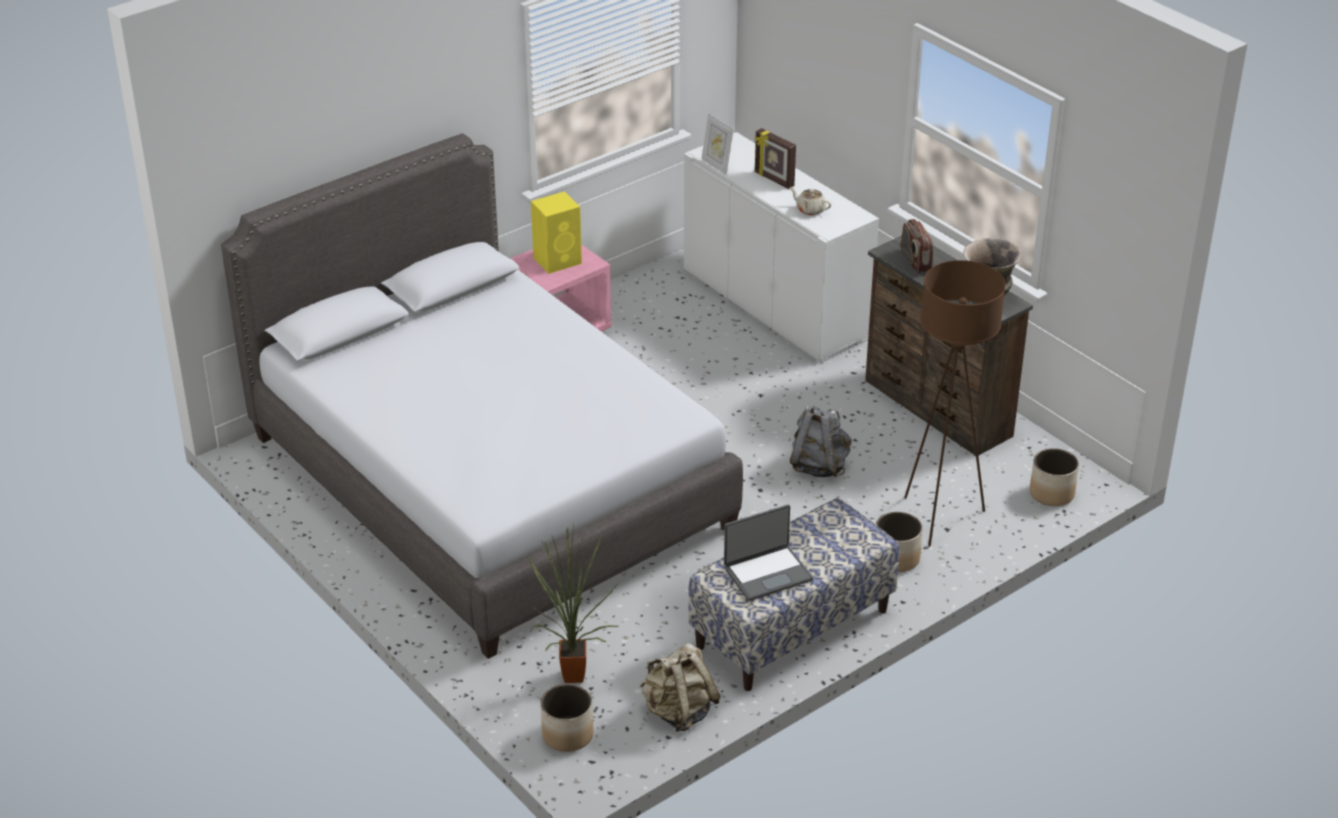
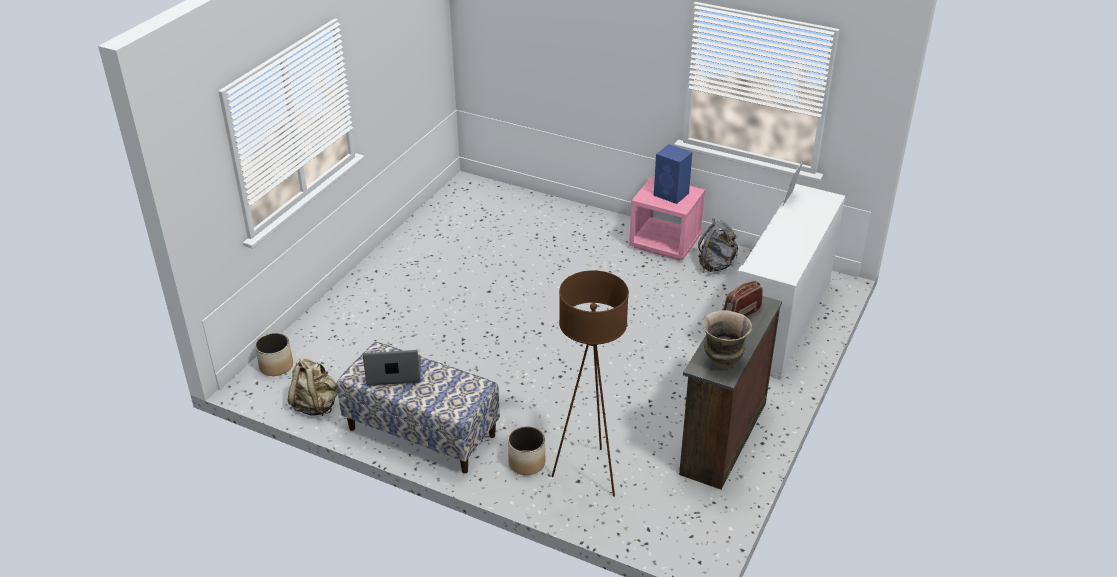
camera: 65 degrees right, 0 degrees up
(488, 482) = (490, 265): grey bed -> none
(558, 260) = (672, 194): yellow speaker -> blue speaker
(569, 676) = (329, 351): potted plant -> none
(767, 573) = (394, 373): laptop -> laptop turned 135 degrees clockwise
(773, 179) = (797, 227): picture frame -> none
(810, 209) = (774, 252): beige teapot -> none
(819, 466) = (606, 396): grey backpack -> grey backpack (716, 265)
(1052, 494) = (663, 531): planter -> none

